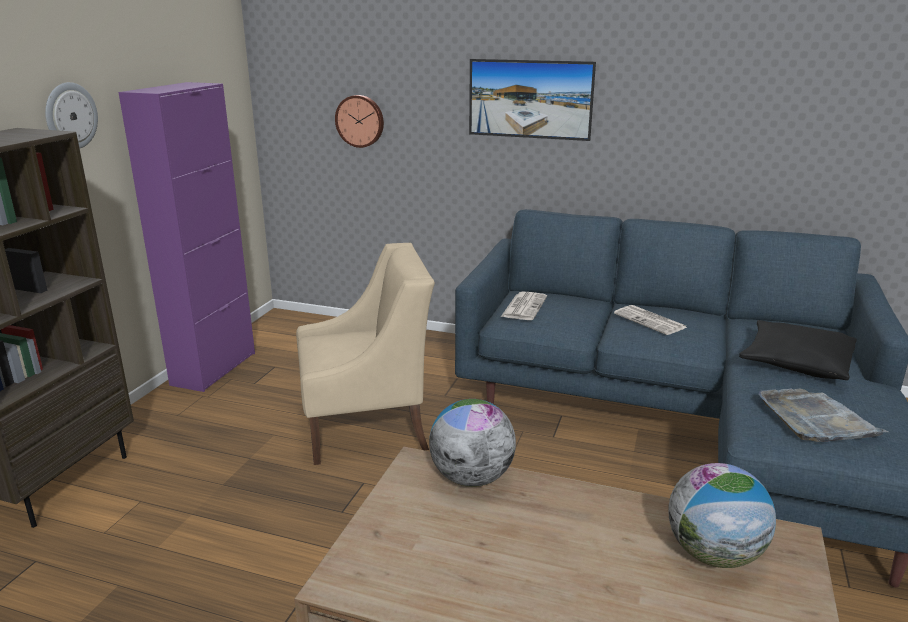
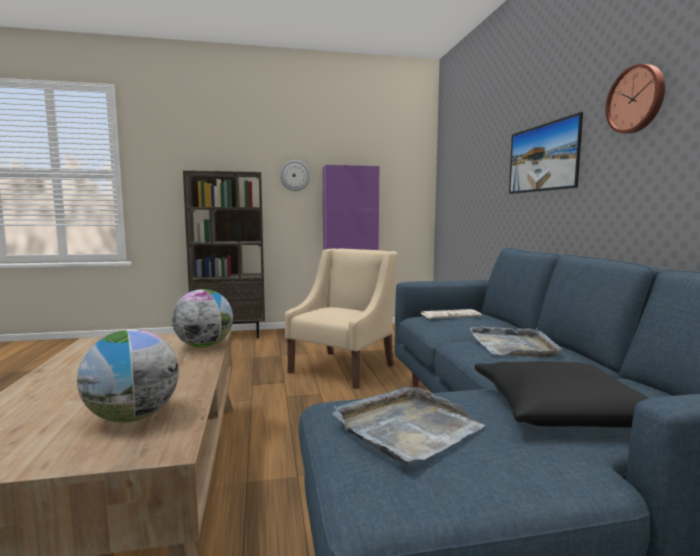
camera: 60 degrees right, 15 degrees down
(360, 121) = (467, 193): wall clock -> wall clock (636, 99)
(367, 425) = (343, 368): beige armchair -> beige armchair turned 105 degrees counterclockwise
(651, 321) = (513, 345): newspaper -> grey tray

